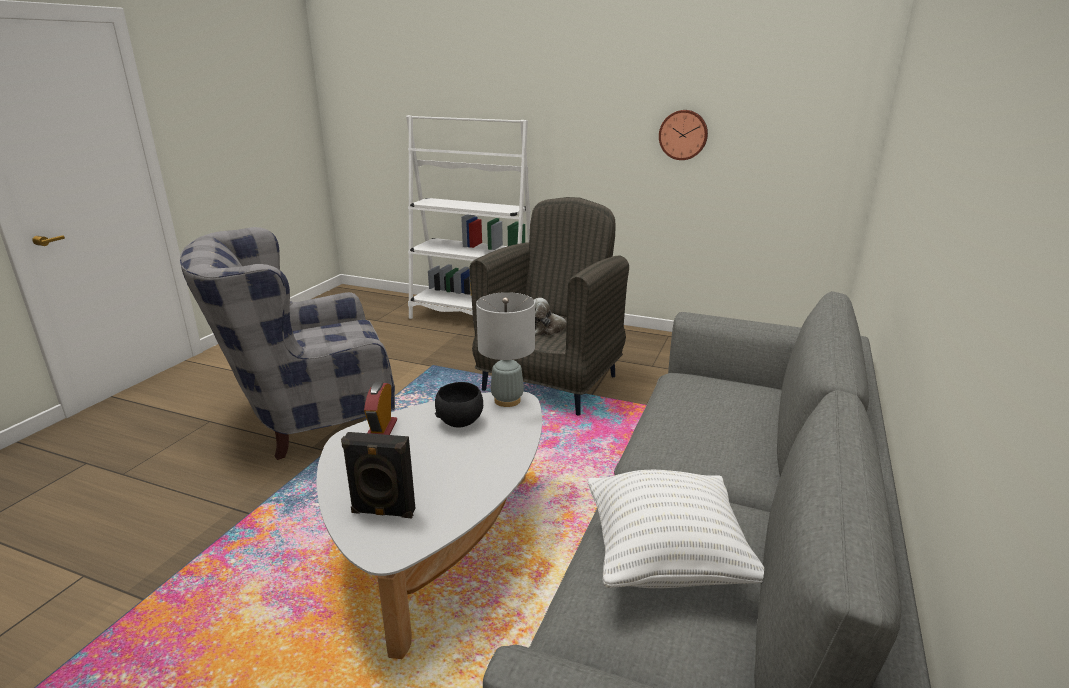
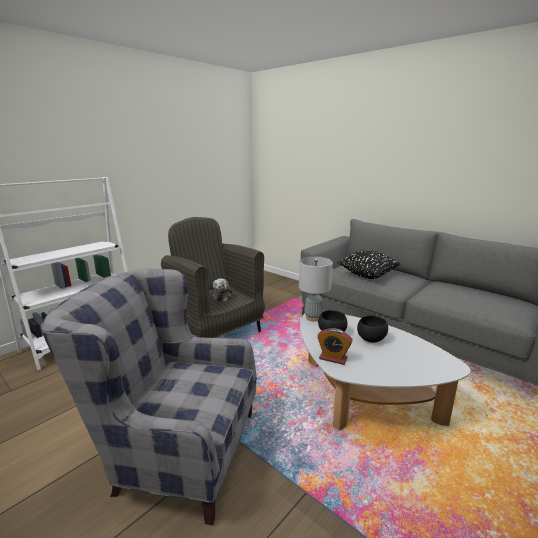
camera: 70 degrees left, 5 degrees down
(309, 418) = (174, 449): grey armchair -> grey armchair turned 105 degrees clockwise
(383, 512) = (421, 364): black speaker -> none
(454, 458) = (371, 339): none -> black bowl
(665, 559) = (469, 299): white pillow -> none
(683, 135) = (182, 177): wall clock -> none
(699, 412) = (367, 275): none -> black pillow

